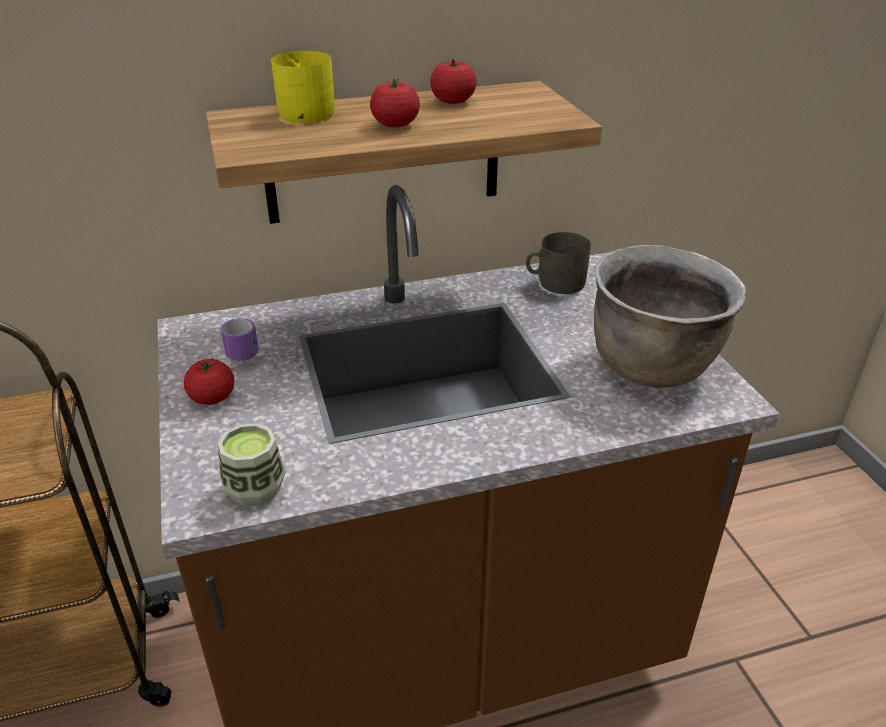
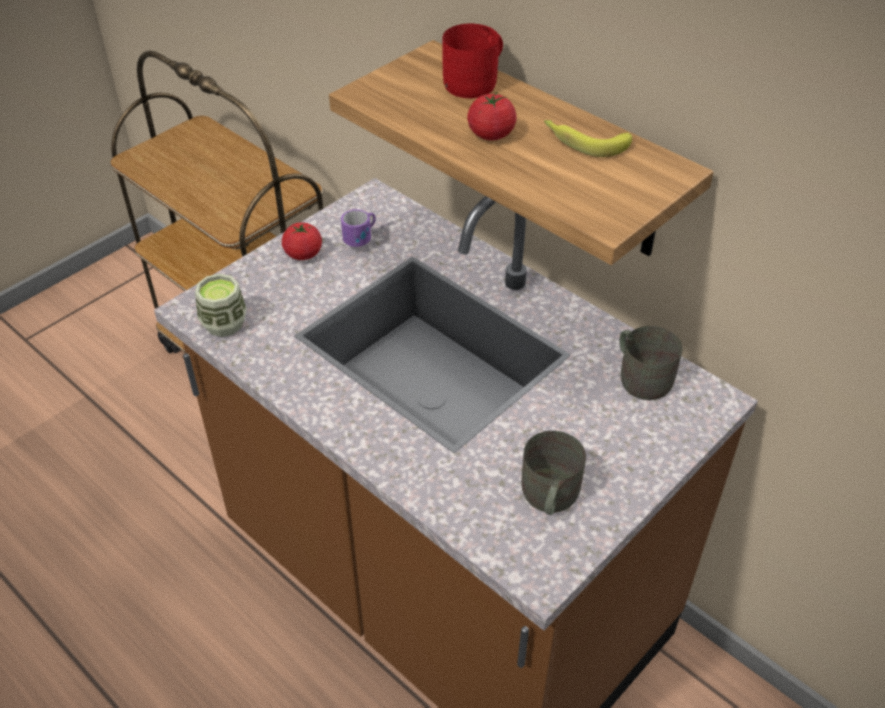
camera: 60 degrees right, 10 degrees up
(306, 112) = (476, 82): yellow mug -> red mug
(453, 101) = (584, 142): tomato -> banana
(652, 366) = (548, 497): brown cooking pot -> grey mug

